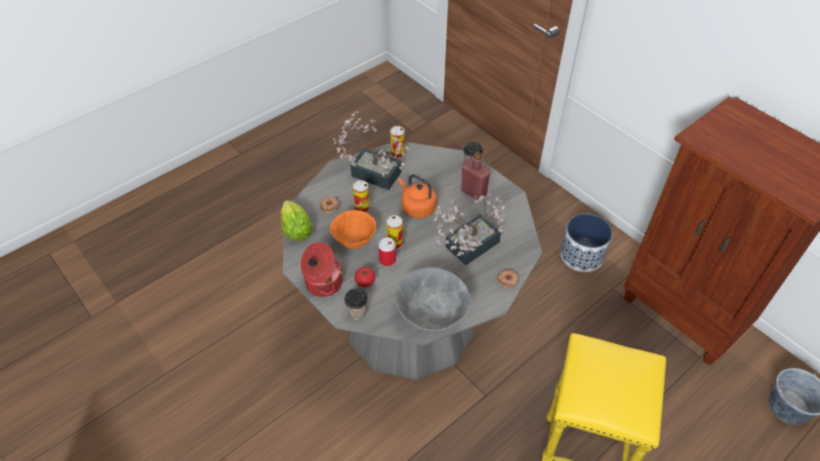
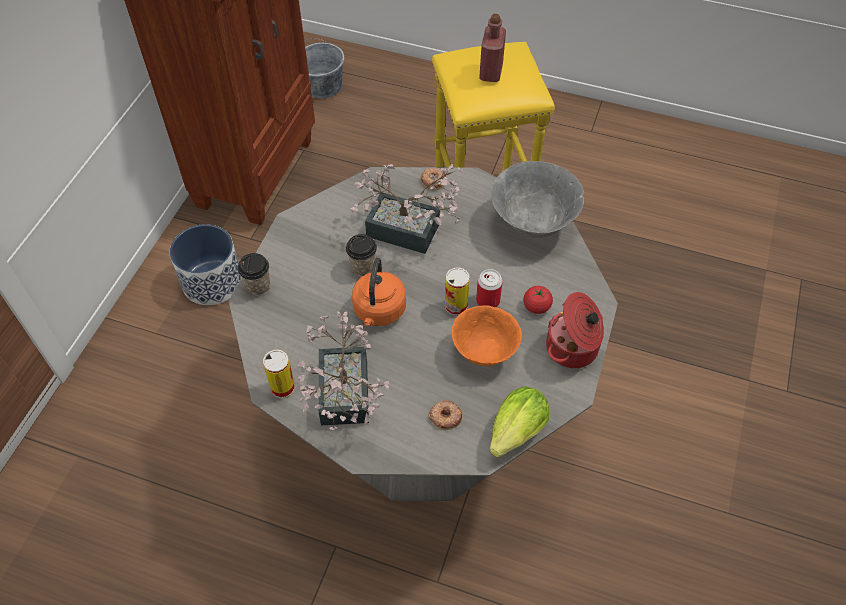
camera: 120 degrees left, 5 degrees up
(357, 312) = (583, 292): cup -> cup (363, 267)
(362, 208) = (421, 374): can -> none
(473, 192) = (311, 264): red bottle -> red bottle (491, 72)

